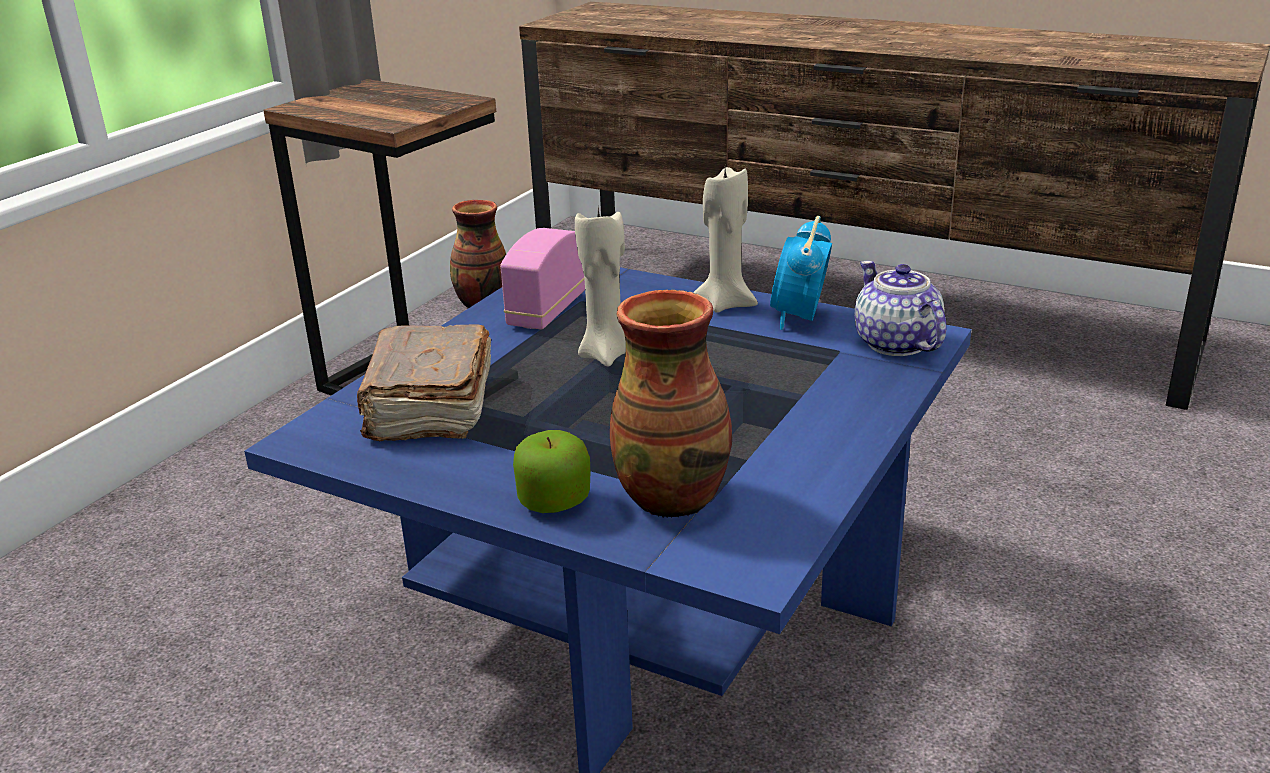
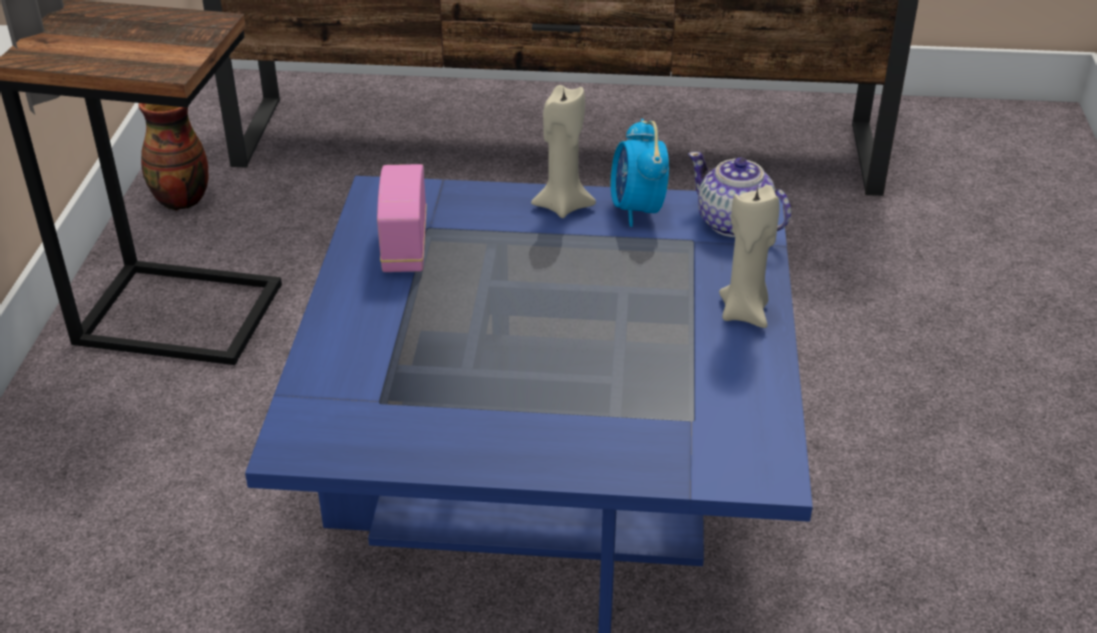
camera: 25 degrees left, 10 degrees up
(429, 407) = (383, 383): brown book -> none
(554, 501) = (571, 453): apple -> none
(608, 355) = (500, 287): beige candle -> beige candle (745, 312)
(673, 497) = (663, 423): vase -> none

